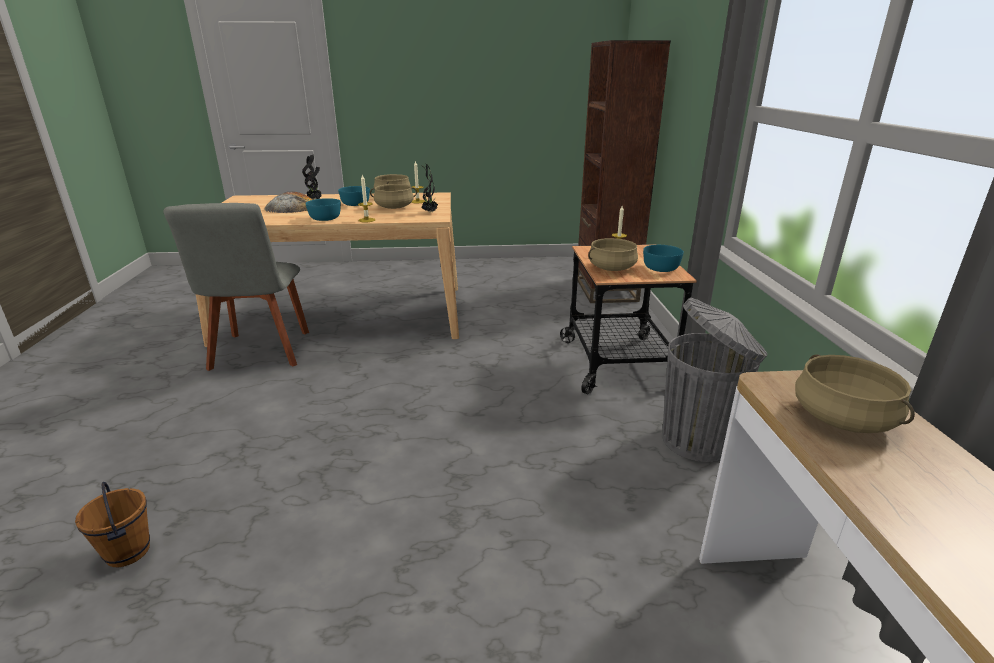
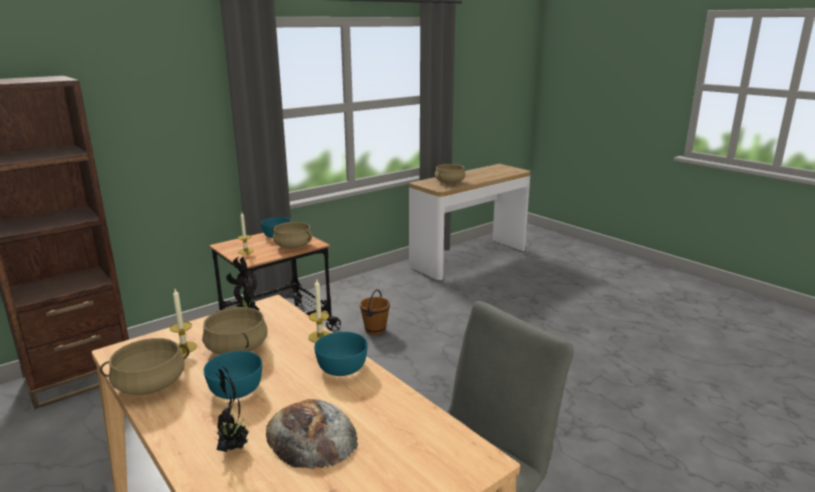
camera: 125 degrees left, 5 degrees down
(129, 552) = (664, 405): brown bucket -> brown bucket (375, 330)
(699, 440) = (353, 292): grey trash can -> none

